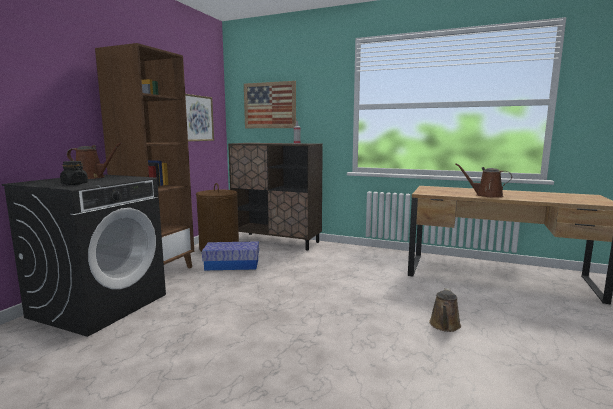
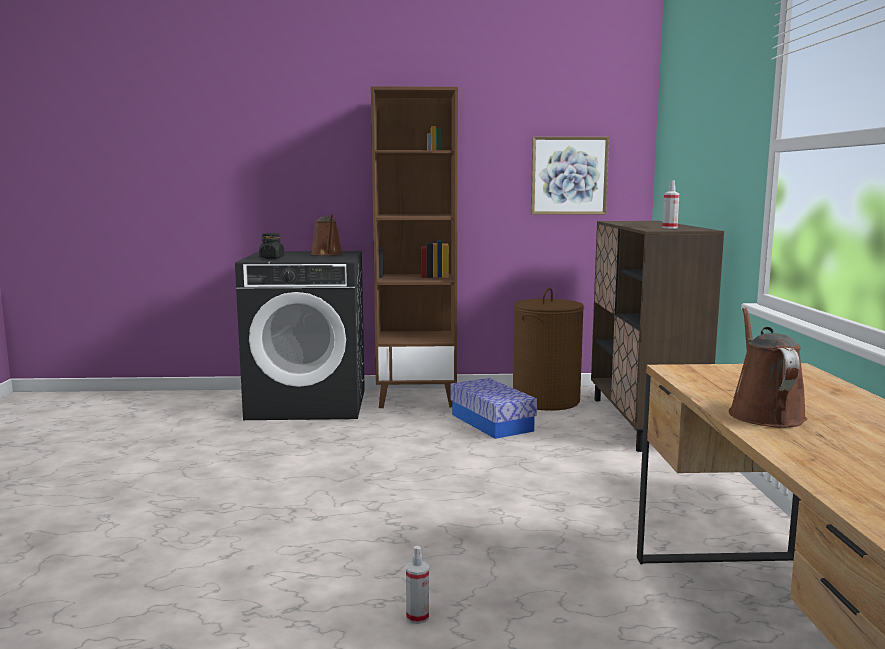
camera: 65 degrees right, 0 degrees up
(269, 105) = (688, 146): picture -> none
(444, 326) = (417, 617): brown watering can -> spray bottle

